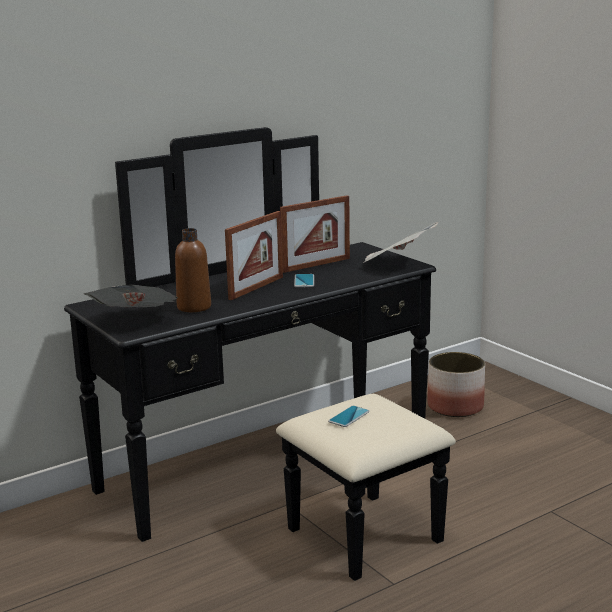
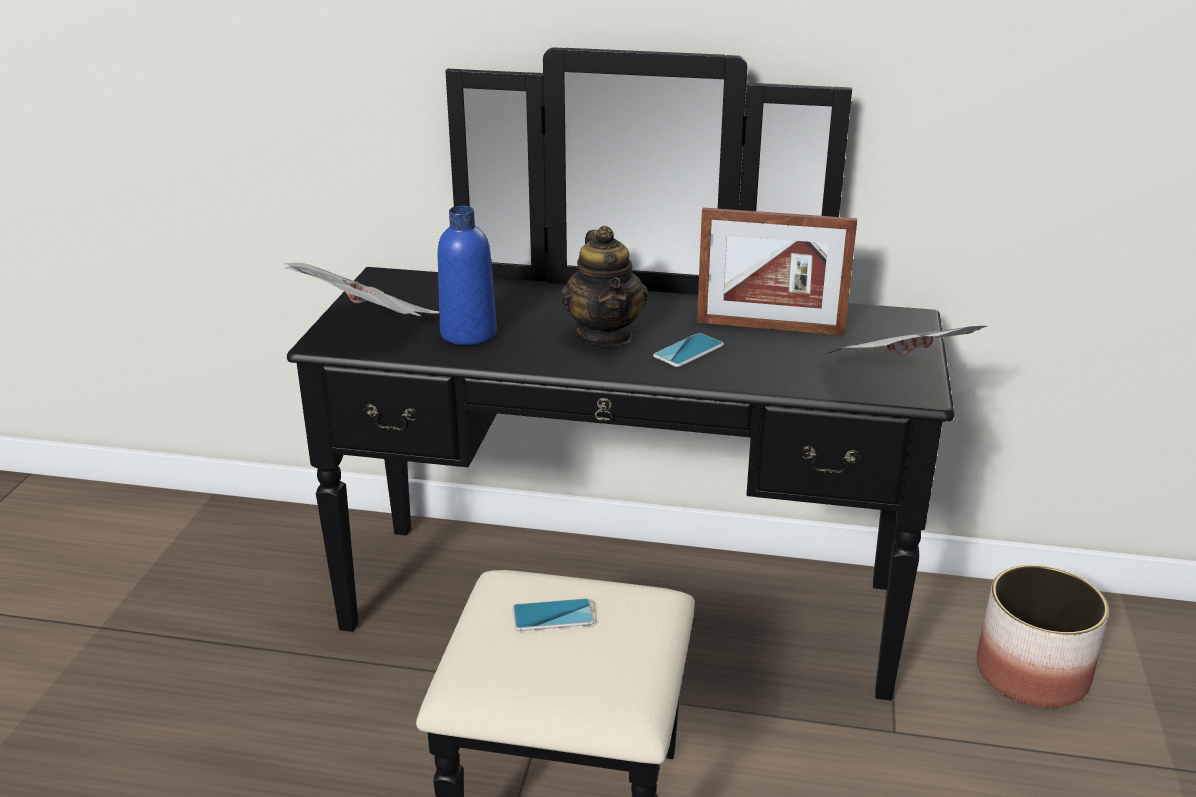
camera: 45 degrees right, 10 degrees up
(194, 307) = (468, 334): brown bottle -> blue bottle
(256, 288) = (604, 335): picture frame -> teapot

